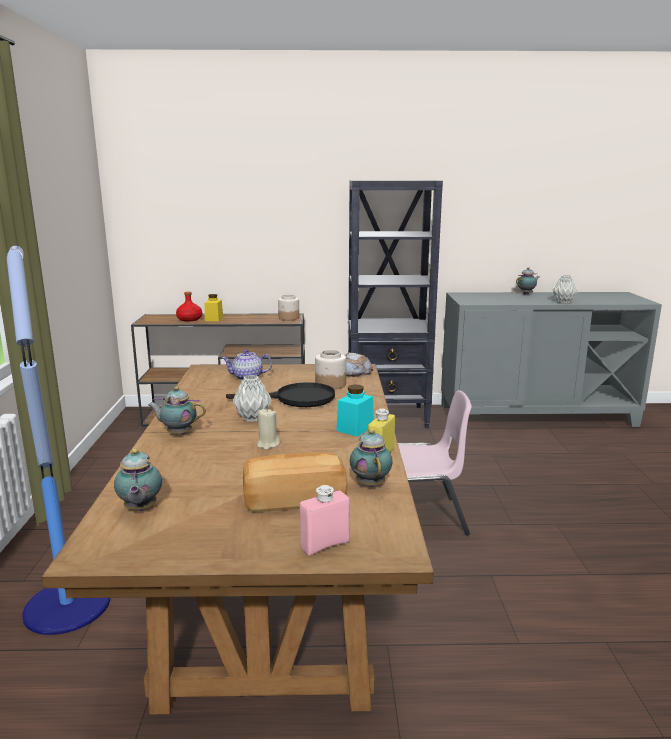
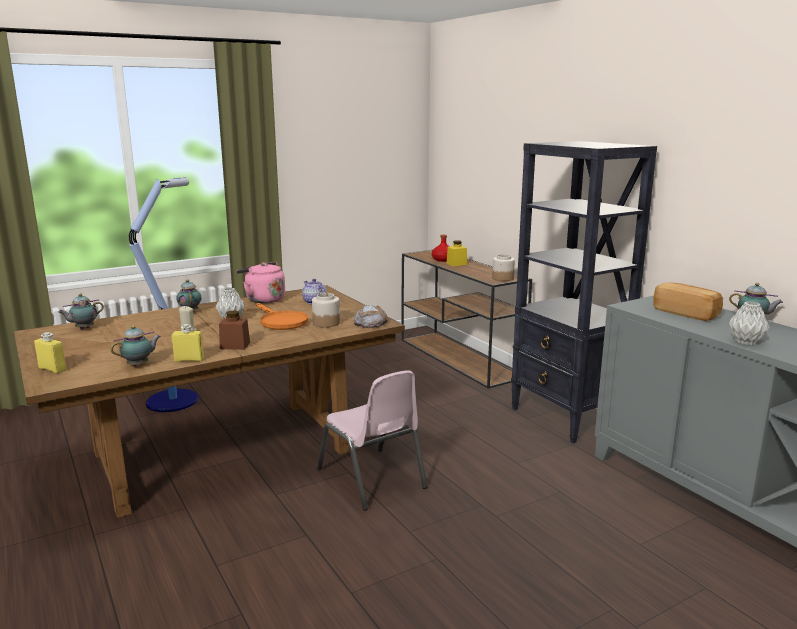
camera: 60 degrees right, 0 degrees up
(194, 394) = (263, 299): none -> pink kettle
(294, 499) = (107, 353): bread -> bread (686, 313)
(296, 399) = (280, 321): black frying pan -> orange frying pan
(325, 544) = (52, 369): pink bottle -> yellow bottle
(355, 428) = (235, 345): turquoise jar -> brown jar

